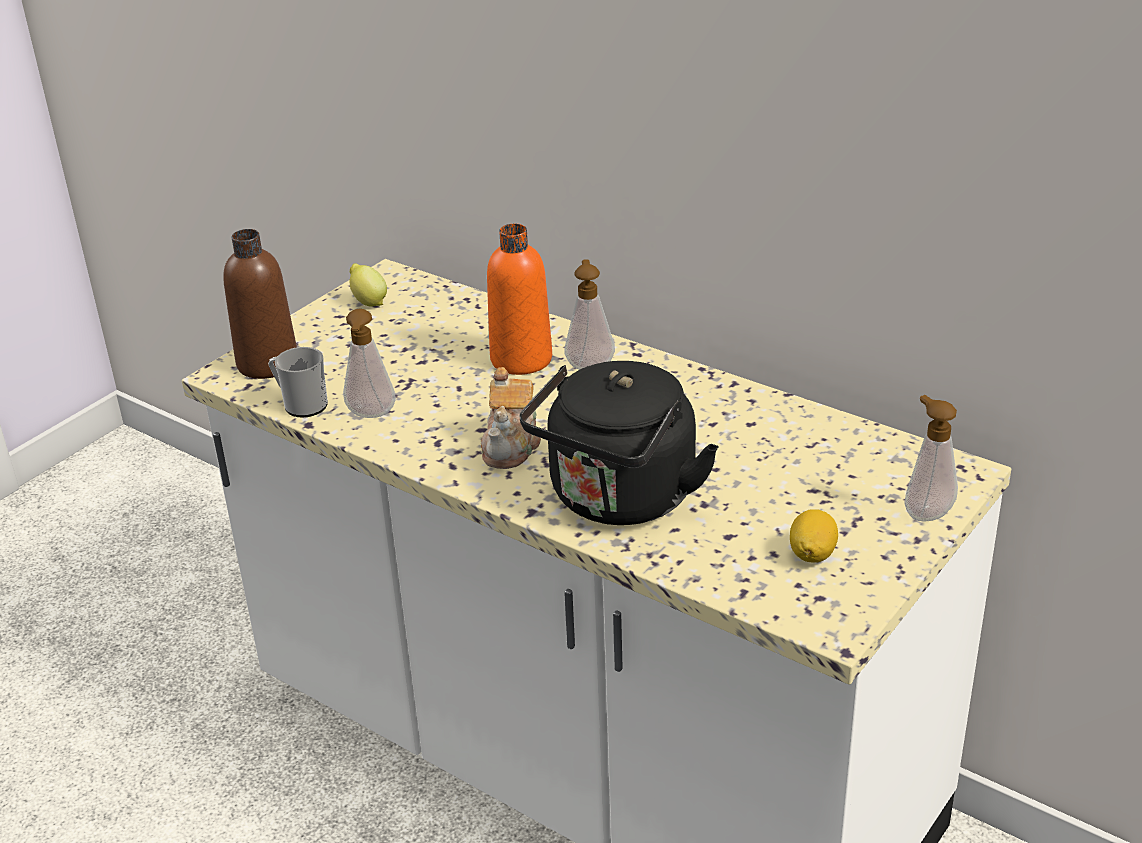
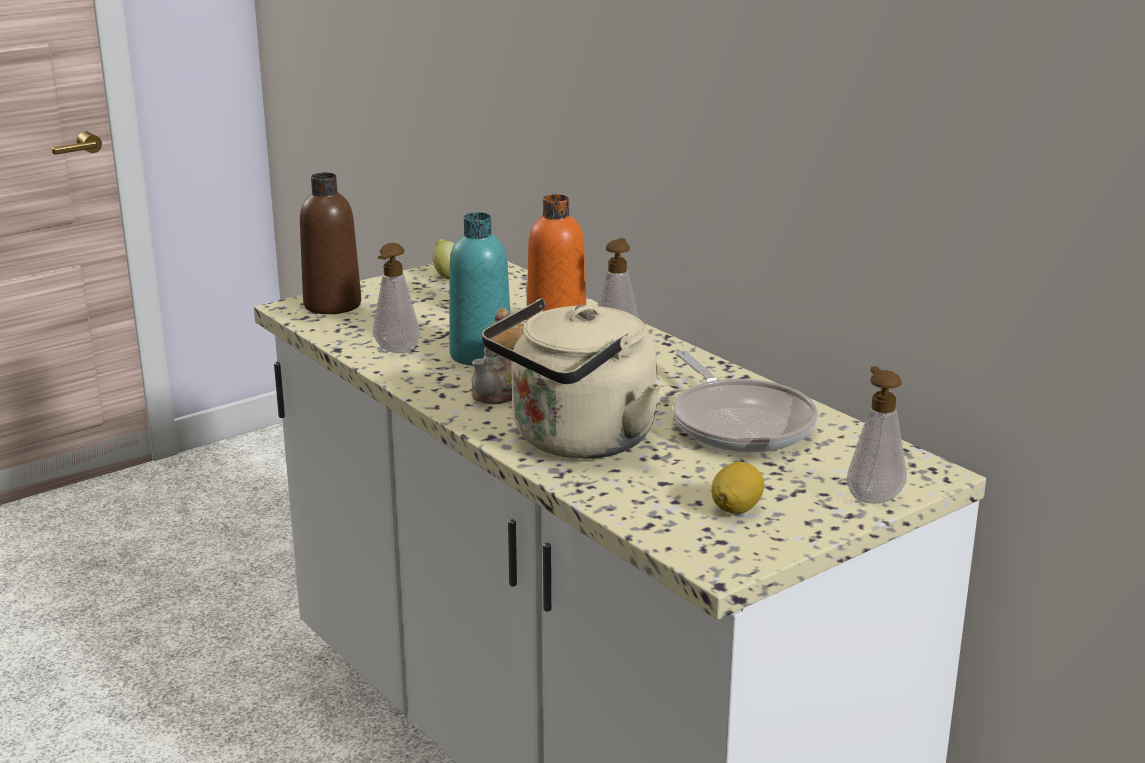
camera: 15 degrees right, 10 degrees down
(301, 405) = (341, 336): mug -> none
(462, 404) = (481, 355): none -> turquoise bottle
(619, 500) = (577, 441): black kettle -> beige kettle
(760, 445) = (739, 423): none -> frying pan

